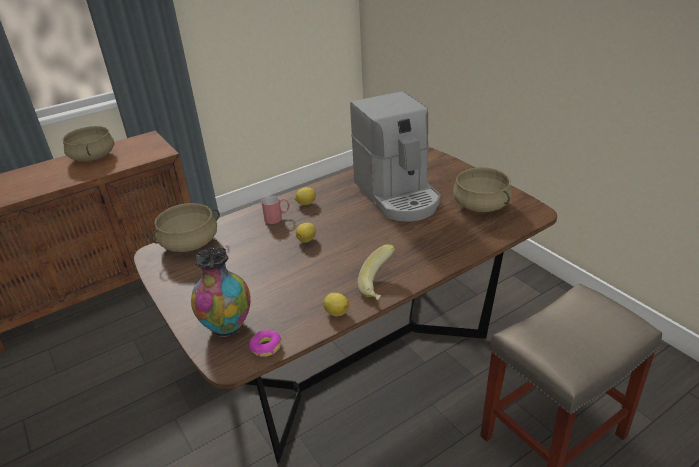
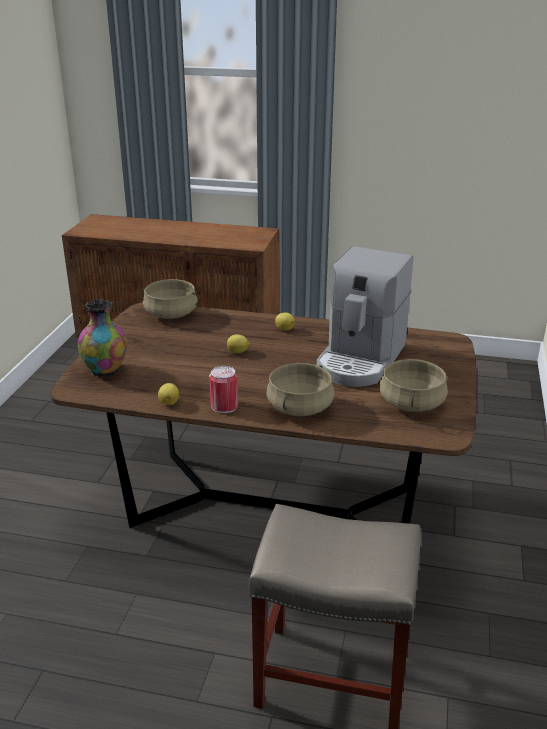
camera: 45 degrees right, 5 degrees down
(93, 157) = (210, 230): beige cooking pot -> beige cooking pot (300, 408)
(265, 347) = (101, 394): donut -> none
(277, 218) = (248, 328): red mug -> none
(380, 286) = (224, 406): banana -> can

